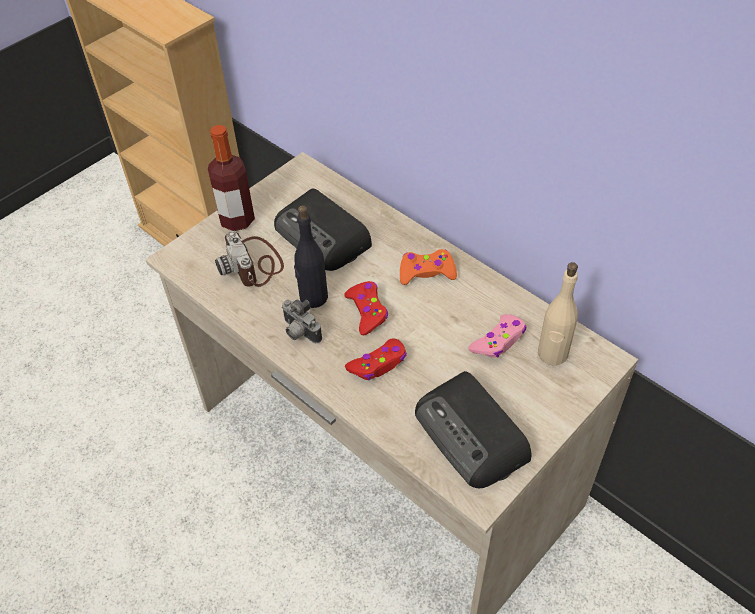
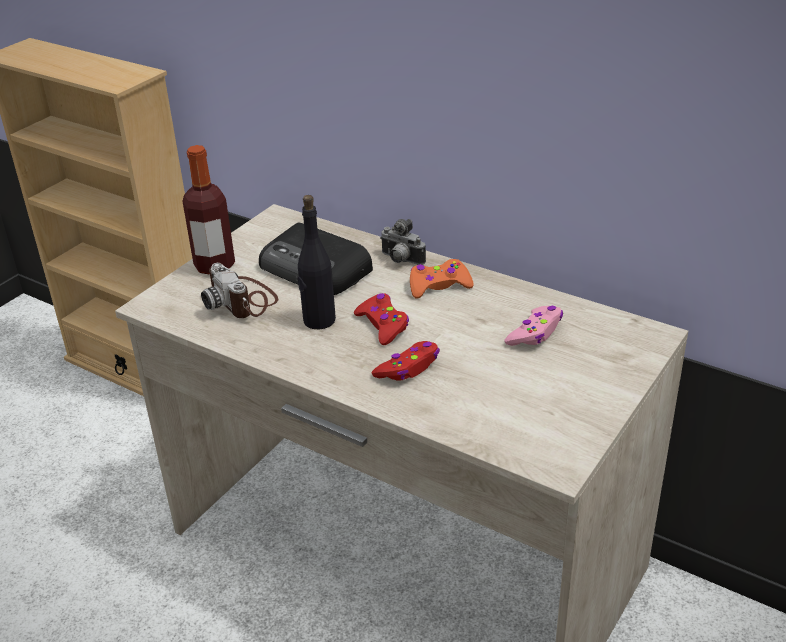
camera: 10 degrees left, 15 degrees down
(299, 332) = (311, 352): camera -> camera (400, 260)
(472, 436) = (532, 416): radio -> none
(552, 354) = (596, 336): beige bottle -> none

